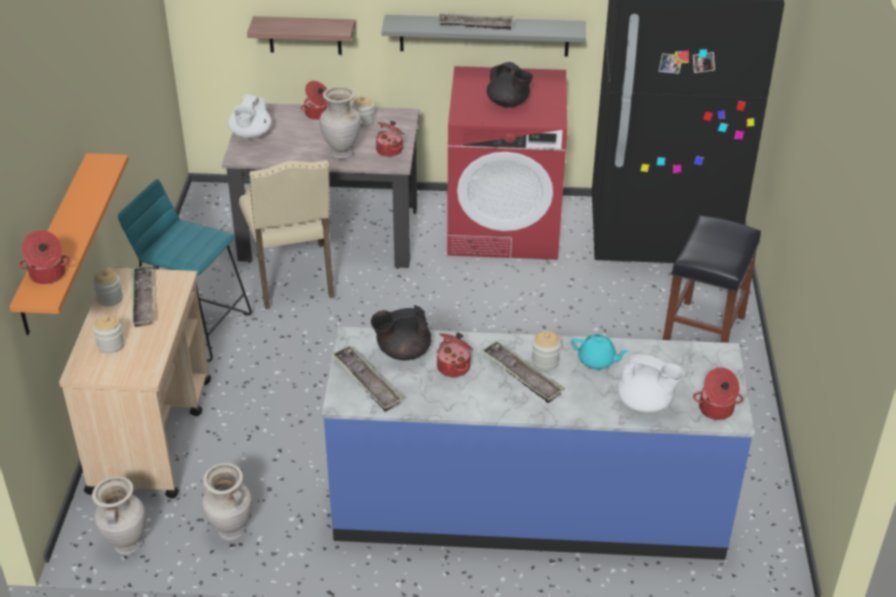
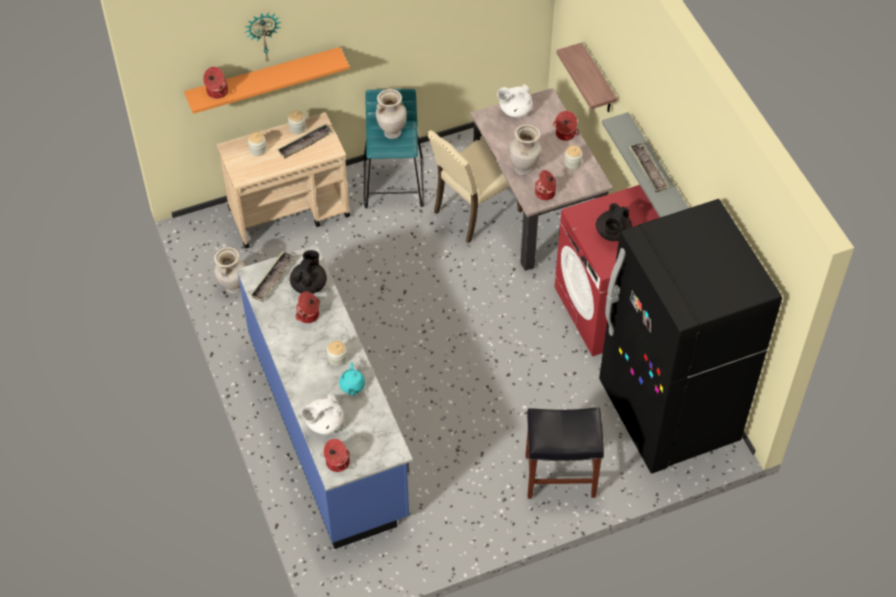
camera: 65 degrees right, 15 degrees up
(39, 161) = (263, 36): none -> wall clock
(126, 545) = (200, 245): beige vase -> beige vase (392, 132)
(402, 352) = (309, 284): black teapot -> black teapot turned 60 degrees clockwise
(521, 376) = (317, 351): tray -> none
(645, 403) = (324, 423): white teapot -> white teapot turned 60 degrees clockwise

